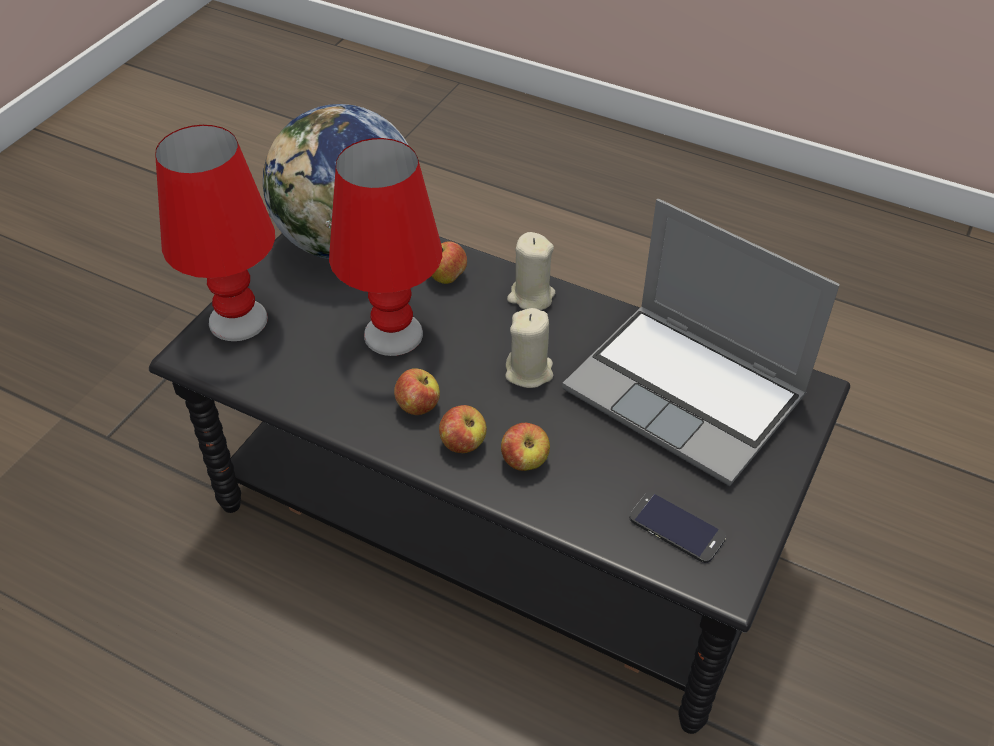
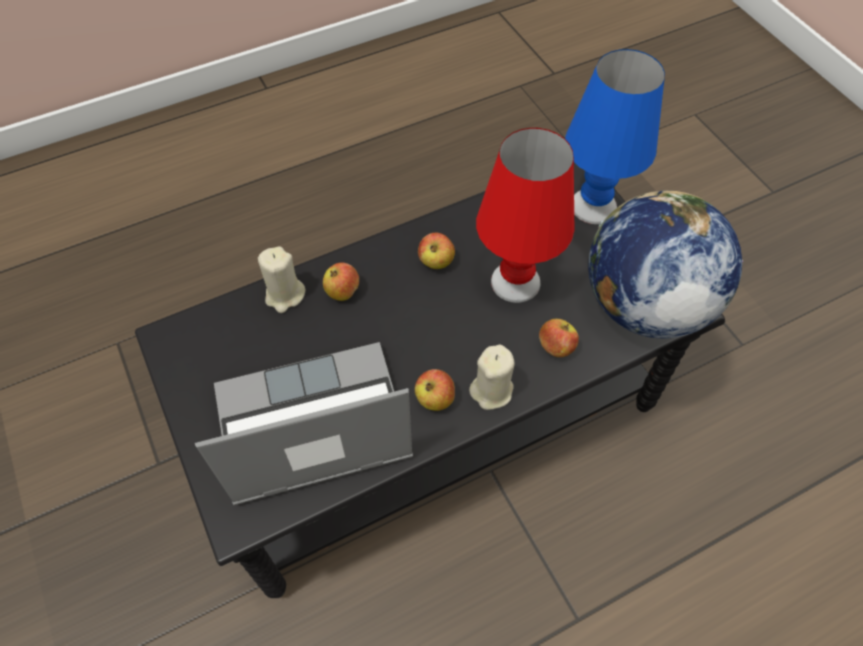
camera: 125 degrees right, 10 degrees up
(237, 320) = (593, 205): red table lamp -> blue table lamp
(463, 443) = (384, 268): apple -> apple (435, 399)
(529, 372) = (415, 340): beige candle -> beige candle (284, 295)
(677, 528) = (222, 338): phone -> none

